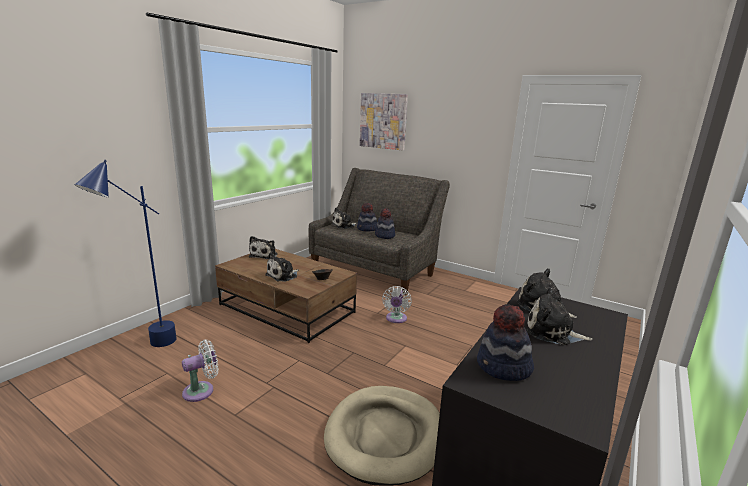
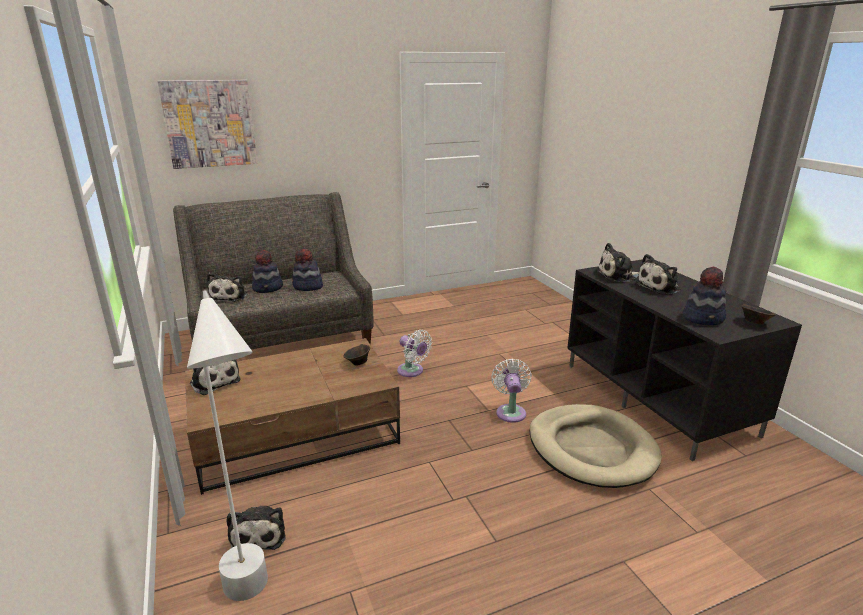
camera: 55 degrees left, 5 degrees up
(146, 350) = (256, 609): blue floor lamp -> white floor lamp
(201, 390) = (424, 561): white fan -> white fan (510, 411)
(283, 276) = (311, 385): plush toy -> plush toy (259, 534)
(545, 406) = (754, 323): none -> brown bowl

